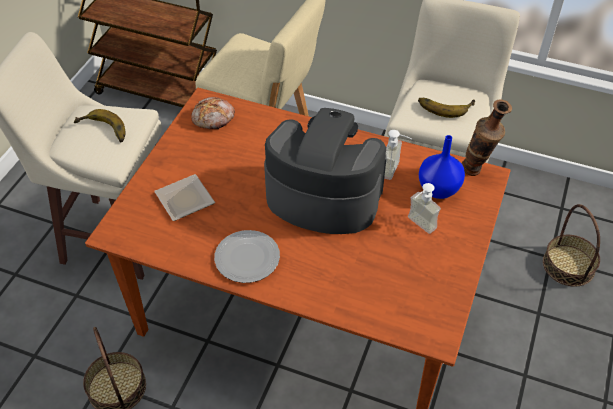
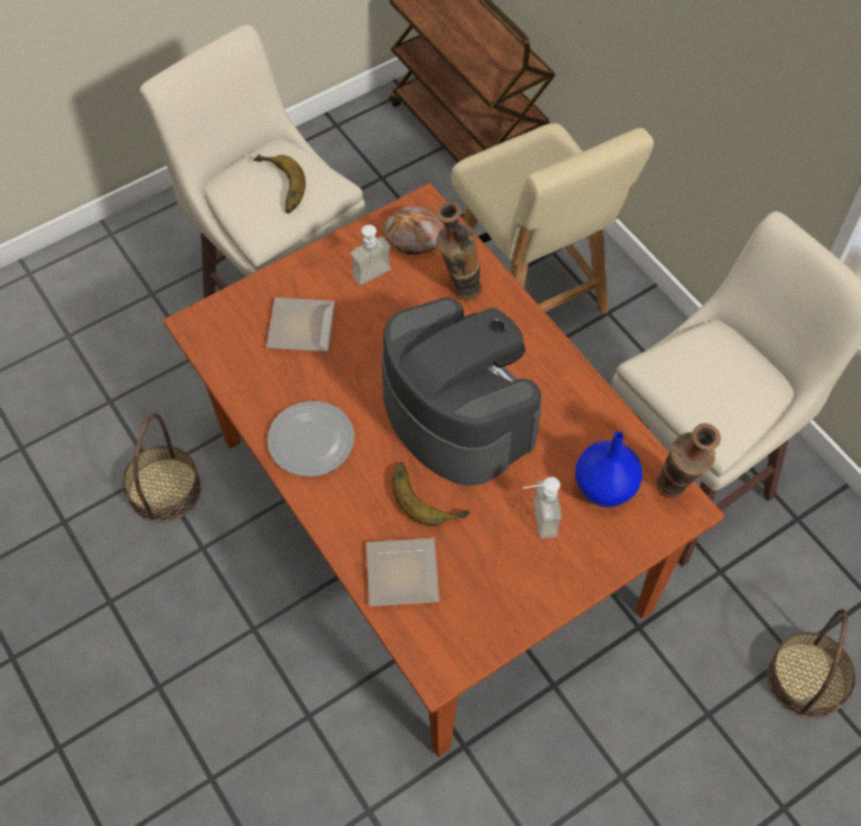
camera: 35 degrees right, 10 degrees up
(266, 134) = (458, 292): none -> vase
(366, 298) = (399, 572): none -> plate
(395, 171) = (572, 432): soap dispenser -> soap dispenser (376, 279)
(445, 105) = (716, 377): banana -> banana (428, 494)

